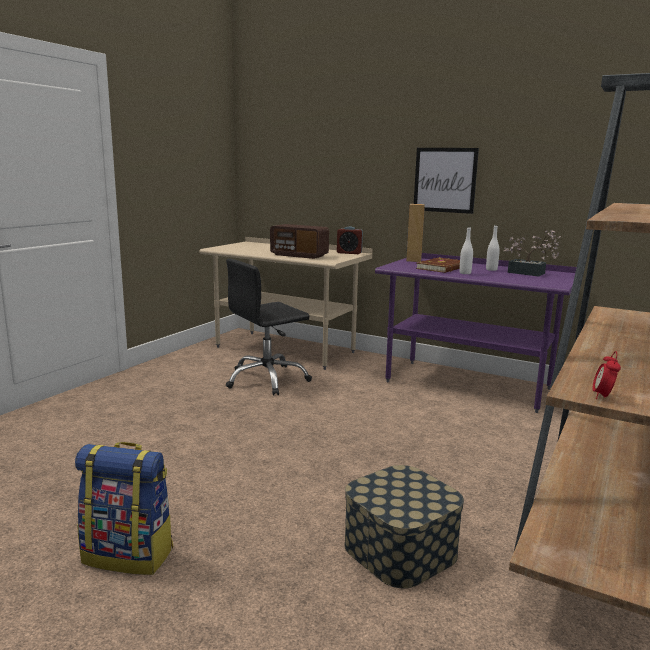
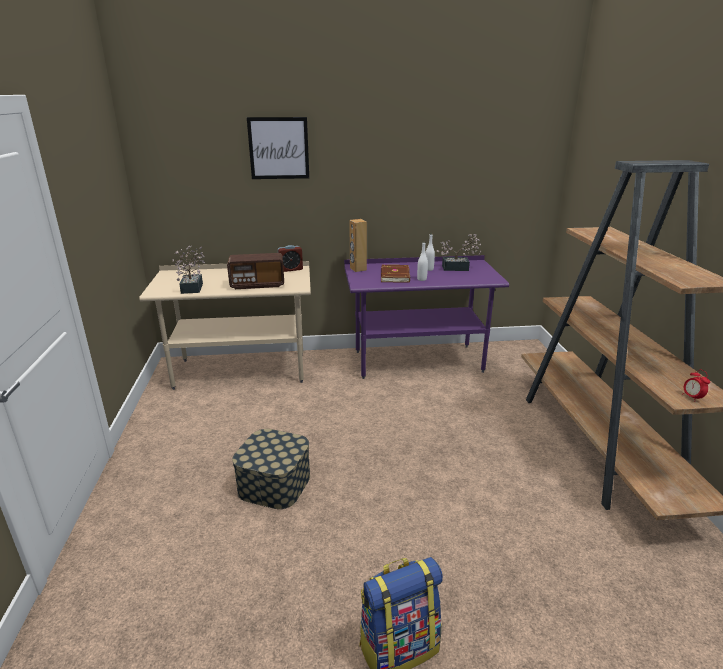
camera: 35 degrees left, 10 degrees up
(247, 250) = (193, 287): none -> potted plant
(267, 380) = (270, 412): black office chair -> none
(400, 549) = (543, 528): storage box -> storage box (274, 483)
(445, 180) = (372, 194): picture -> picture (278, 148)

